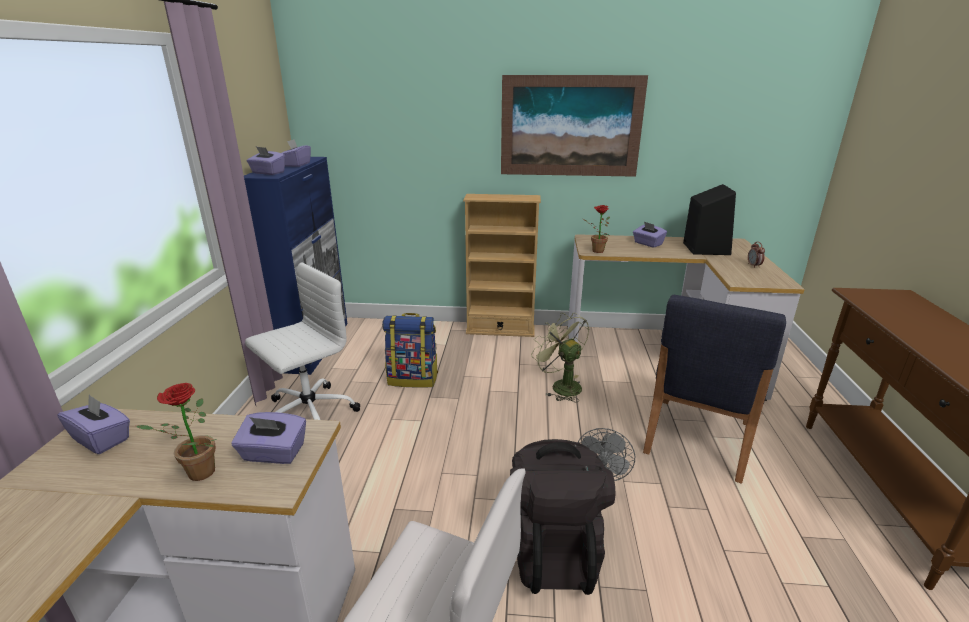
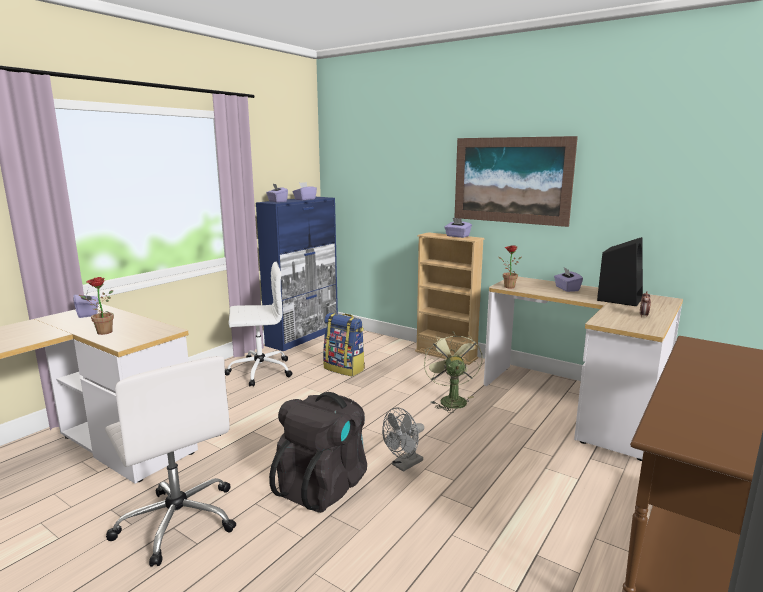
camera: 30 degrees right, 10 degrees down
(273, 453) = (140, 333): purple tissue box -> purple tissue box (457, 236)
(697, 438) = (527, 464): blue chair -> none

